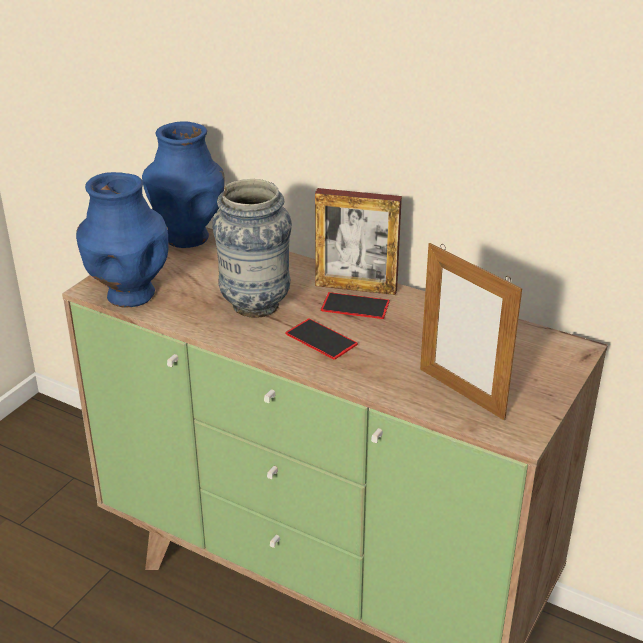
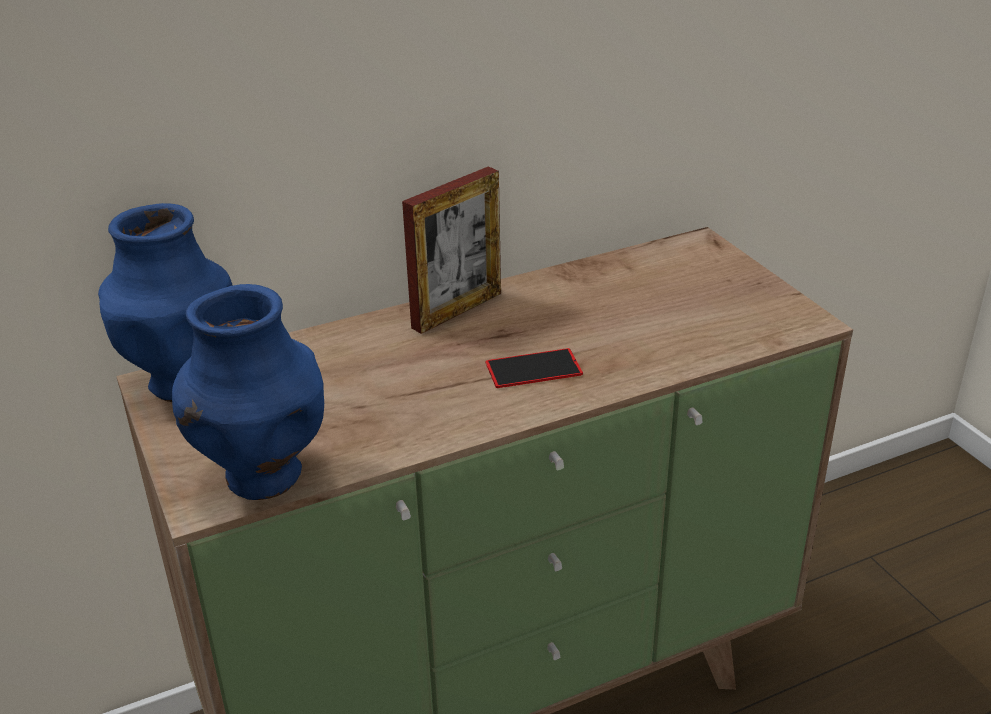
camera: 55 degrees left, 0 degrees up
(255, 305) = (412, 387): vase -> none
(355, 306) = (493, 324): phone -> none
(461, 393) = (716, 325): picture frame -> none

